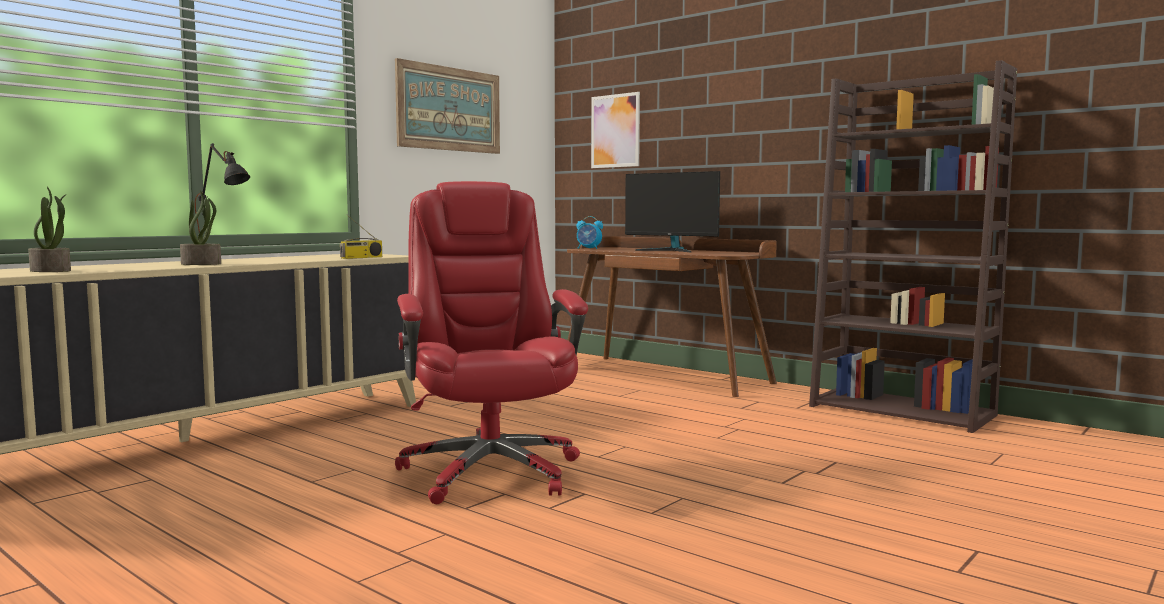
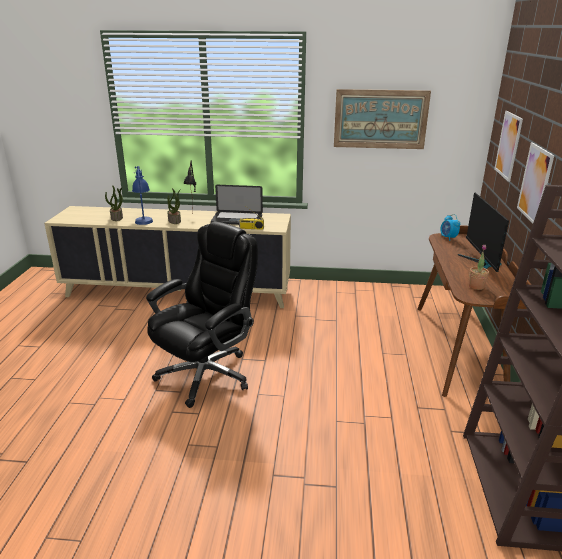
camera: 55 degrees right, 20 degrees up
(123, 267) = (143, 219): none -> blue table lamp
(307, 257) = (237, 219): none -> laptop
(490, 471) = (206, 374): red office chair -> black office chair
(703, 143) = (535, 183): none -> picture
(714, 253) = (476, 286): none -> potted plant

